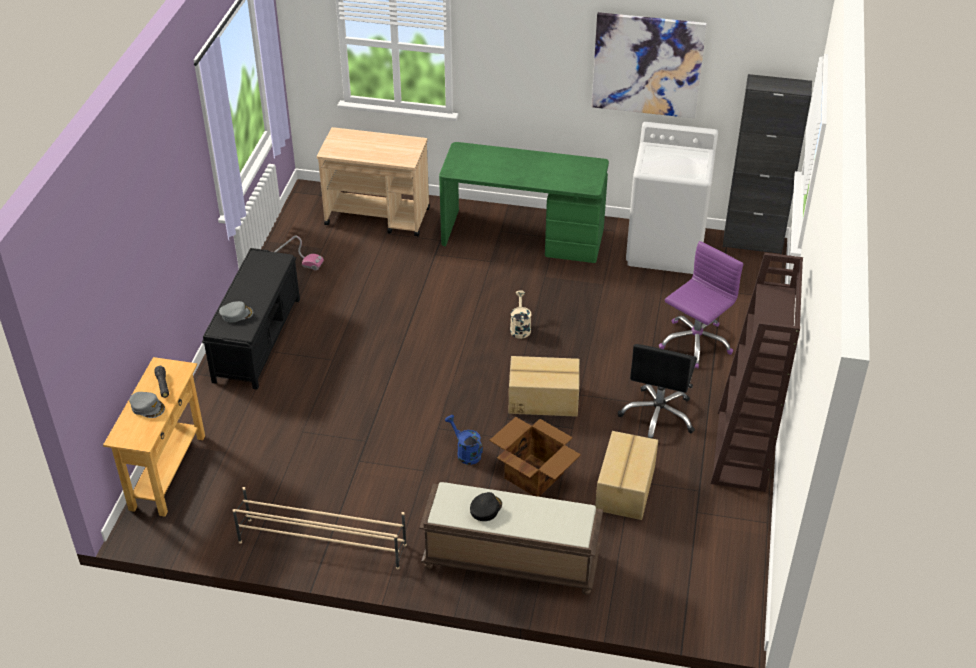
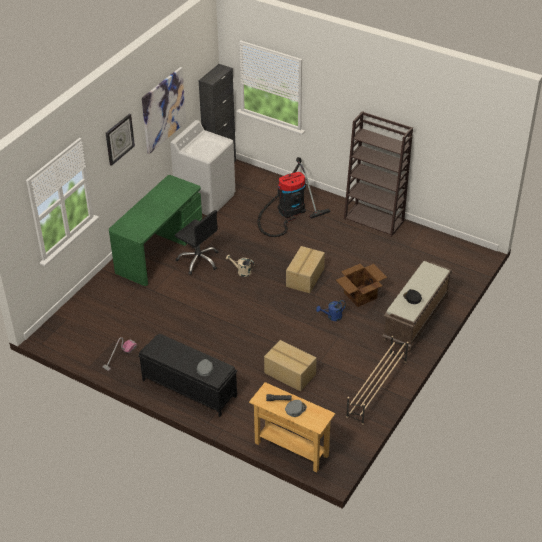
camera: 70 degrees left, 0 degrees up
(378, 217) = (98, 308): beige cart -> none
(532, 42) = (119, 139): none -> wall clock
(624, 488) = (382, 266): cardboard box -> cardboard box (290, 374)
(658, 415) = (337, 240): black office chair -> black office chair (198, 260)
(695, 342) = (289, 211): purple office chair -> vacuum cleaner

